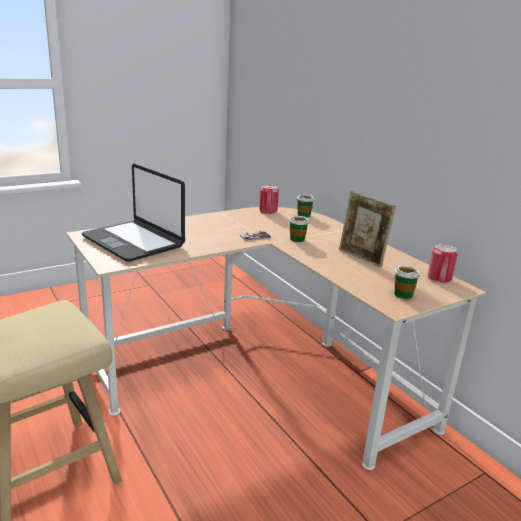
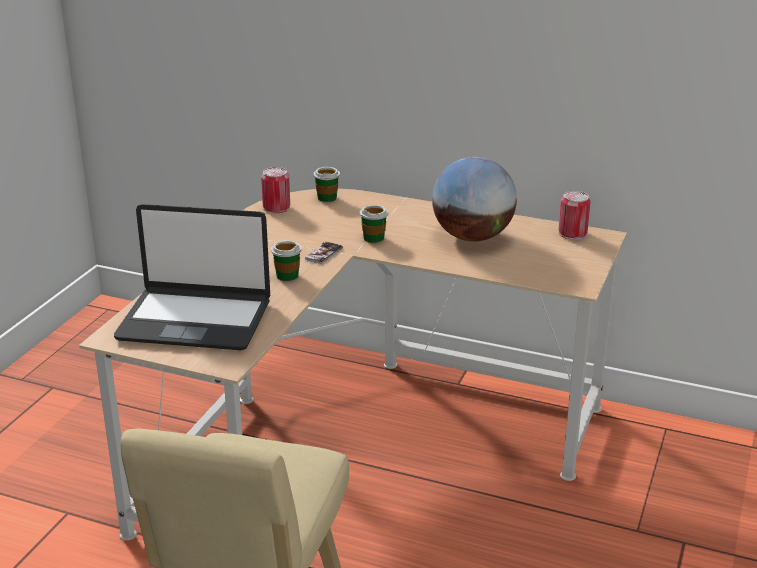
camera: 35 degrees left, 5 degrees up
(361, 258) = (472, 237): picture frame -> globe
(403, 294) = (566, 266): cup -> cup (287, 275)

